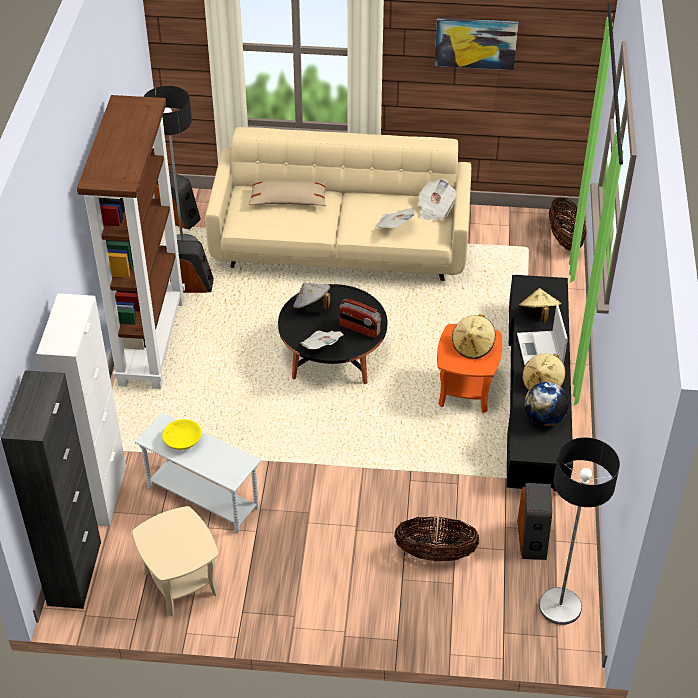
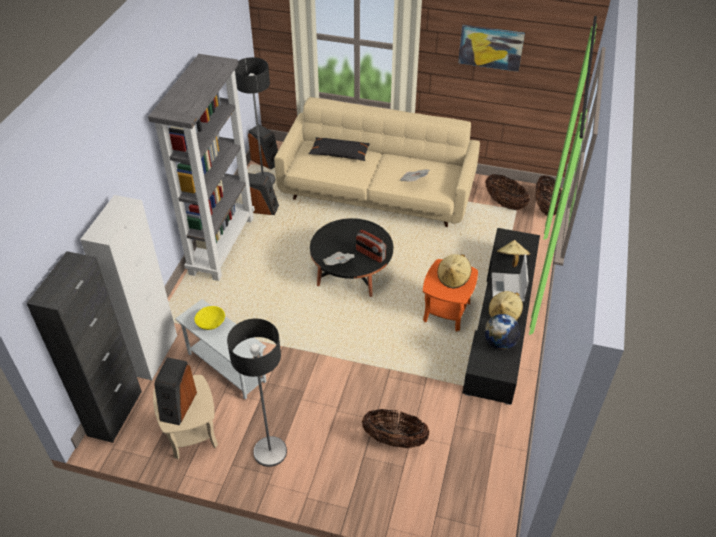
camera: 10 degrees right, 0 degrees up
(151, 341) = (222, 245): brown bookcase -> grey bookcase
(288, 200) = (339, 154): beige pillow -> black pillow
(312, 306) = (338, 233): grey hat -> none
(435, 209) = (446, 172): newspaper -> none
(511, 240) = (504, 203): none -> basket
(533, 539) = (475, 439): speaker -> speaker (177, 406)
(559, 607) = (486, 500): floor lamp -> floor lamp (270, 452)

